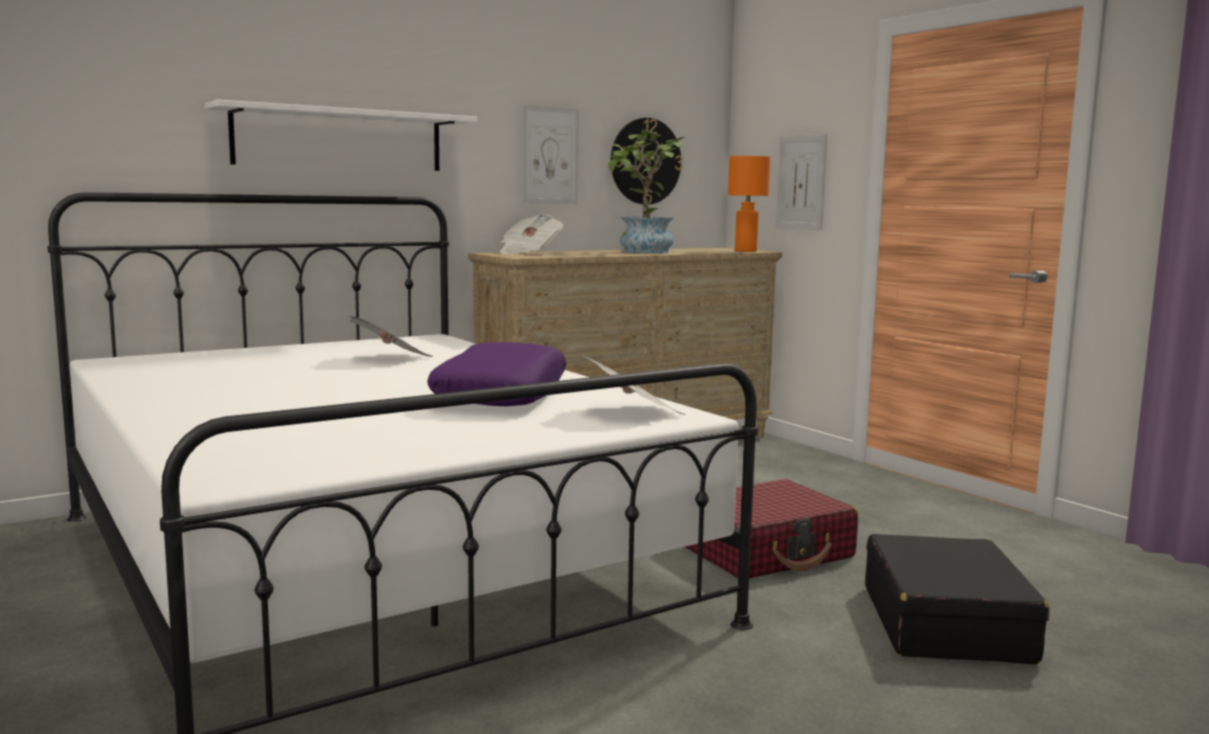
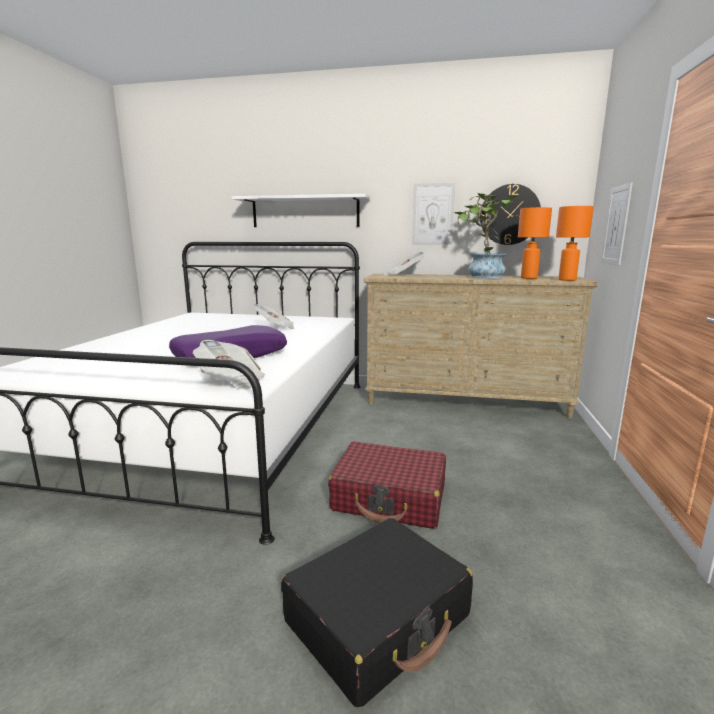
camera: 45 degrees right, 5 degrees up
(697, 251) = (529, 278): none -> orange table lamp

